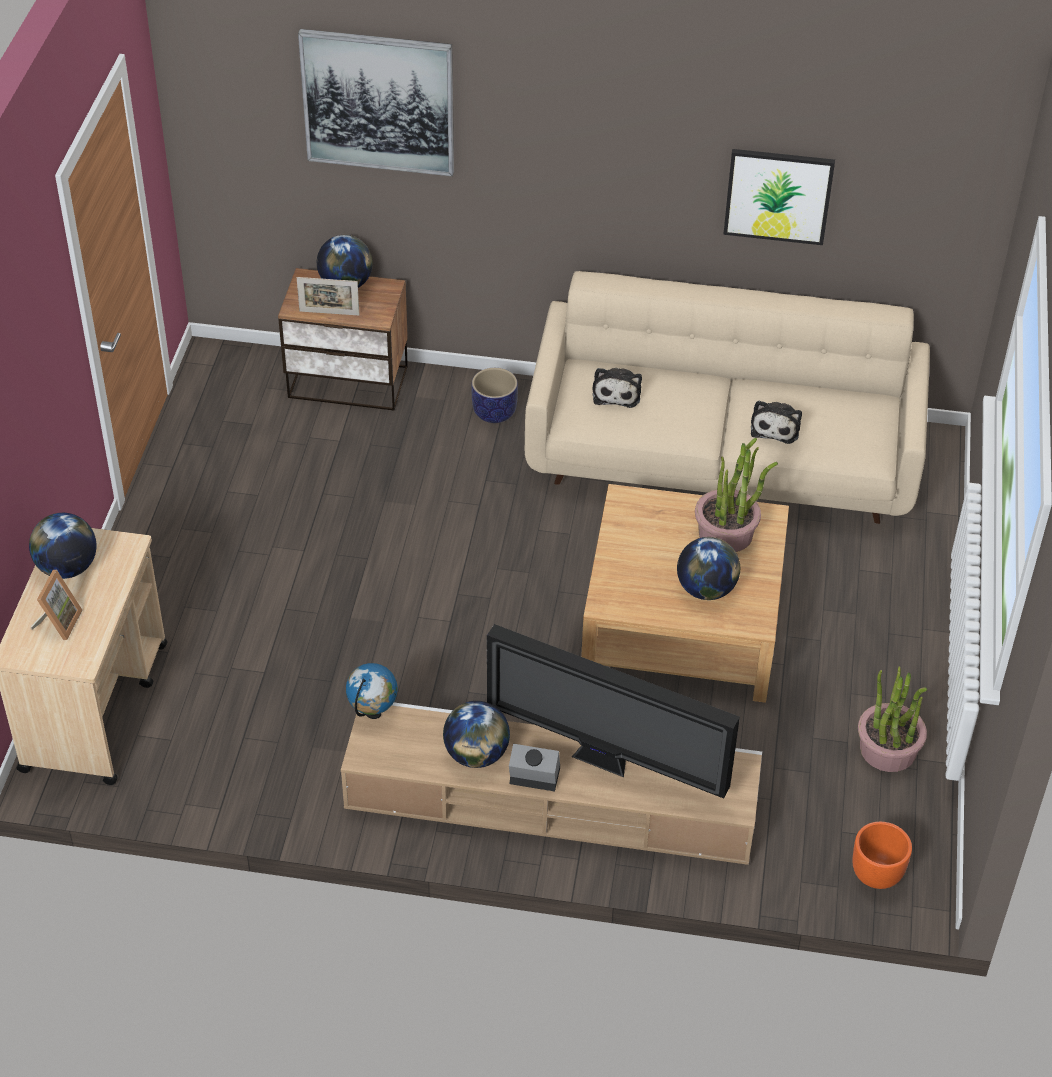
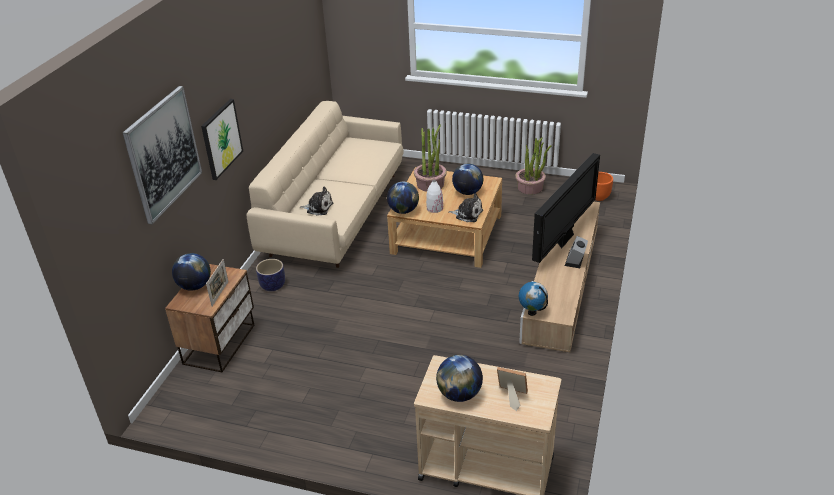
camera: 80 degrees left, 10 degrees down
(476, 755) = (561, 278): globe -> globe (403, 211)
(640, 546) = (434, 208): none -> white vase
(776, 427) = (360, 165): plush toy -> plush toy (467, 214)
(778, 195) = (281, 79): picture -> picture (221, 139)

